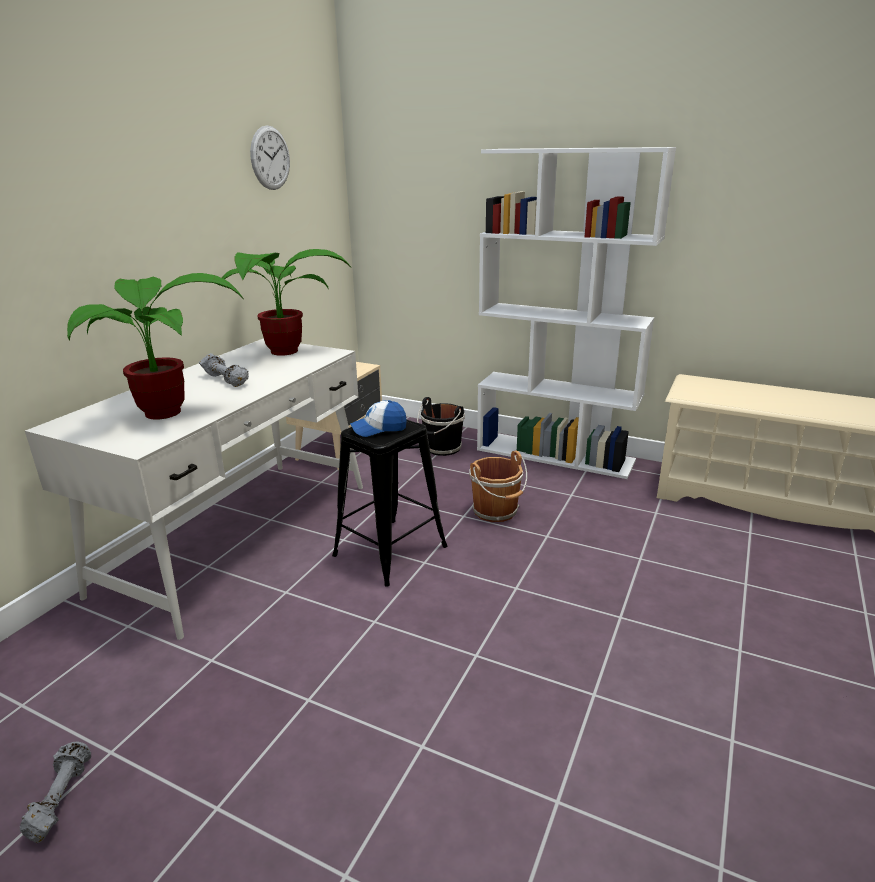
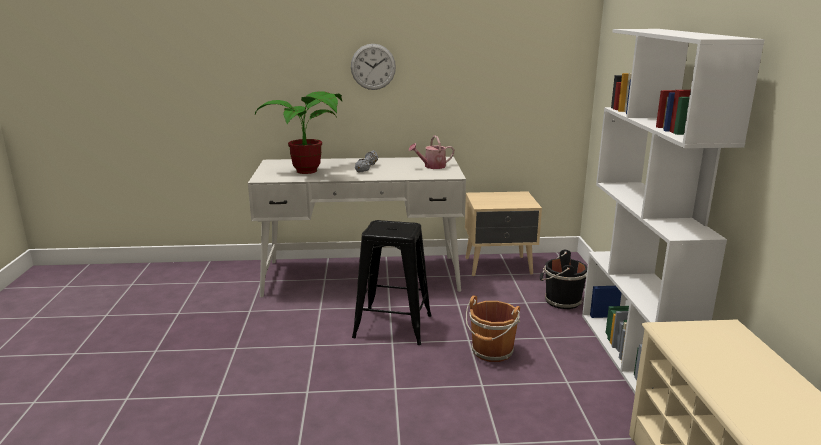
camera: 60 degrees right, 5 degrees down
(60, 799) = (149, 314): grey dumbbell -> none
(270, 158) = (497, 26): wall clock -> wall clock (373, 67)
(283, 353) = (432, 166): potted plant -> watering can
(379, 428) = (389, 227): cap -> none

